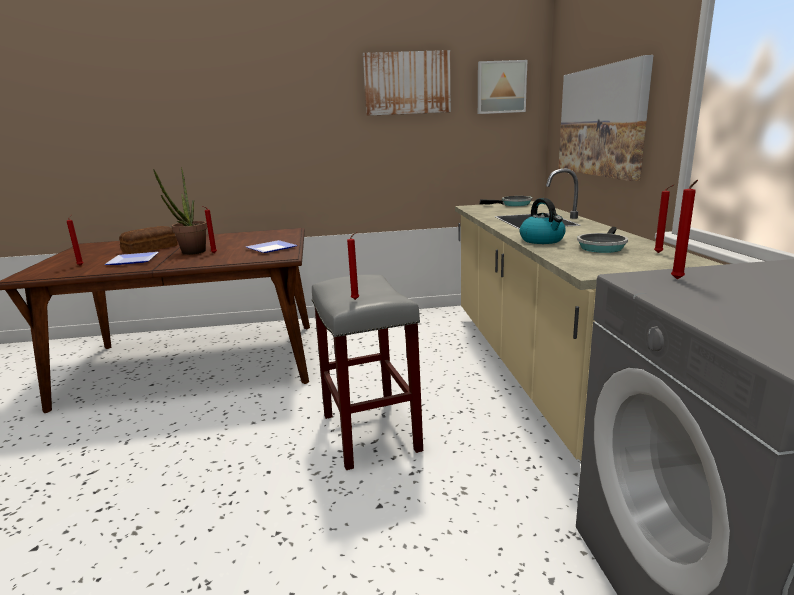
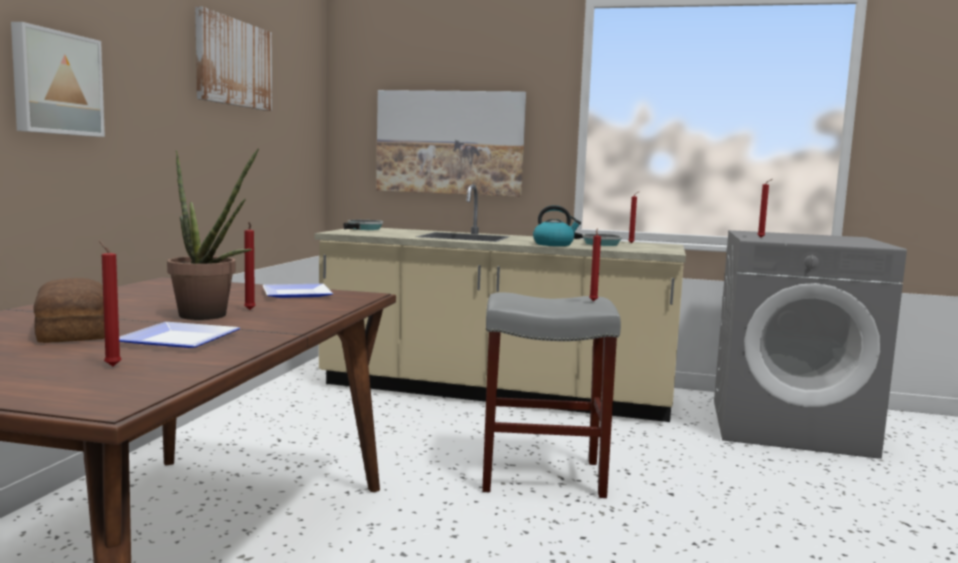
camera: 70 degrees left, 10 degrees down
(501, 87) = (300, 89): picture -> picture (56, 83)

